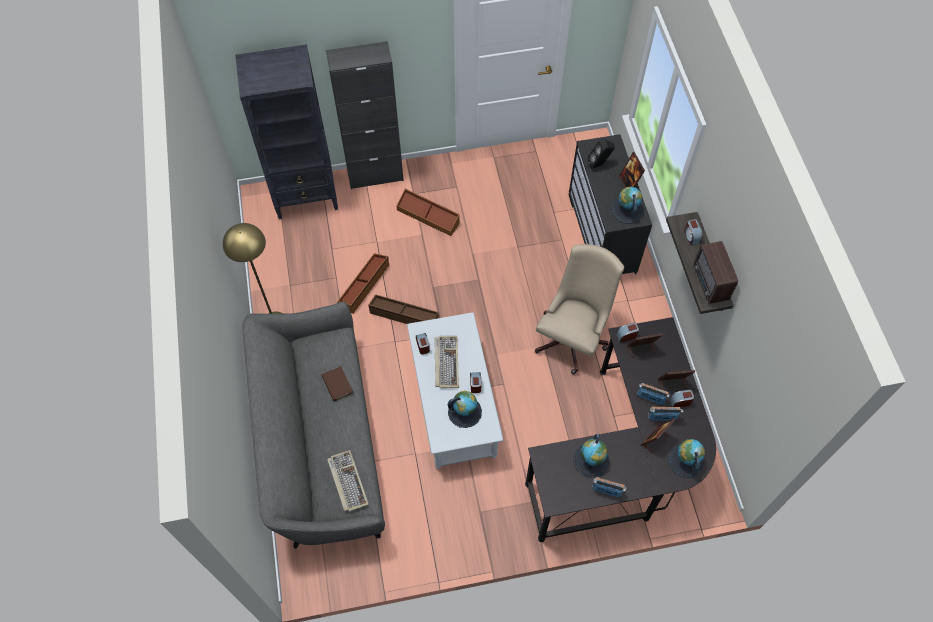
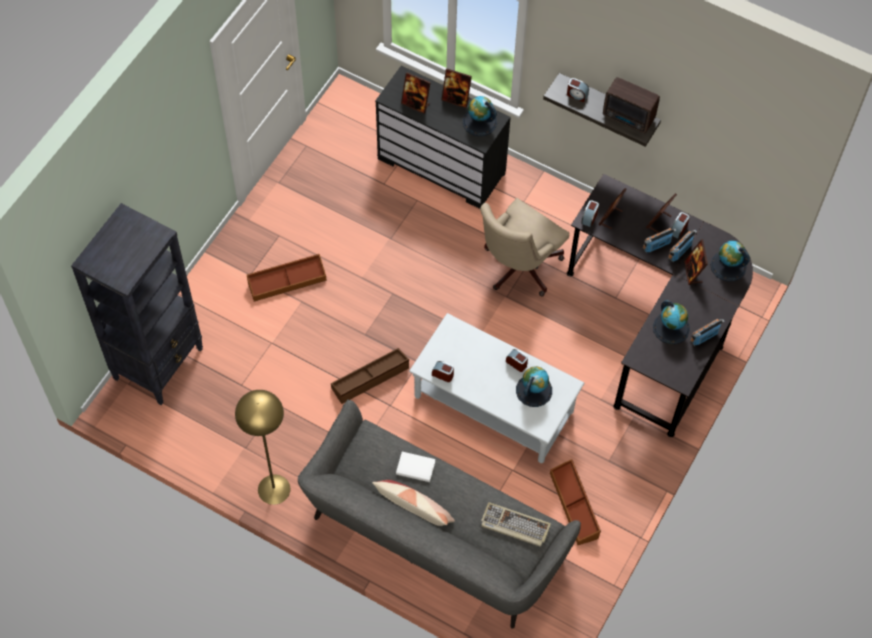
camera: 50 degrees left, 0 degrees up
(305, 407) = (414, 509): none -> pillow
(337, 384) = (415, 468): brown book -> white book
(364, 285) = (308, 387): brown storage box -> brown storage box (575, 505)
(375, 175) = (196, 290): black cabinet -> none
(446, 362) = (475, 369): keyboard -> none
(573, 337) = (517, 268): beige office chair -> beige office chair turned 120 degrees counterclockwise
(599, 164) = (415, 104): black speaker -> picture frame

